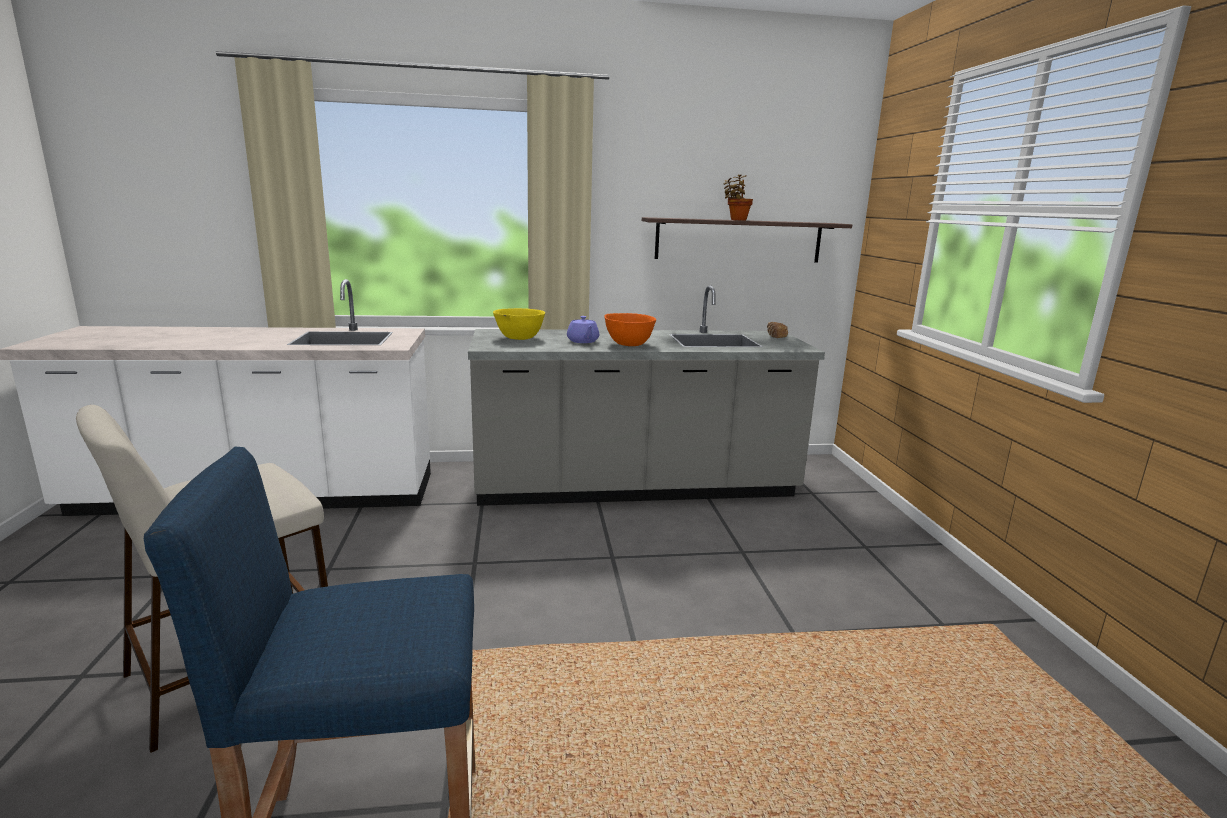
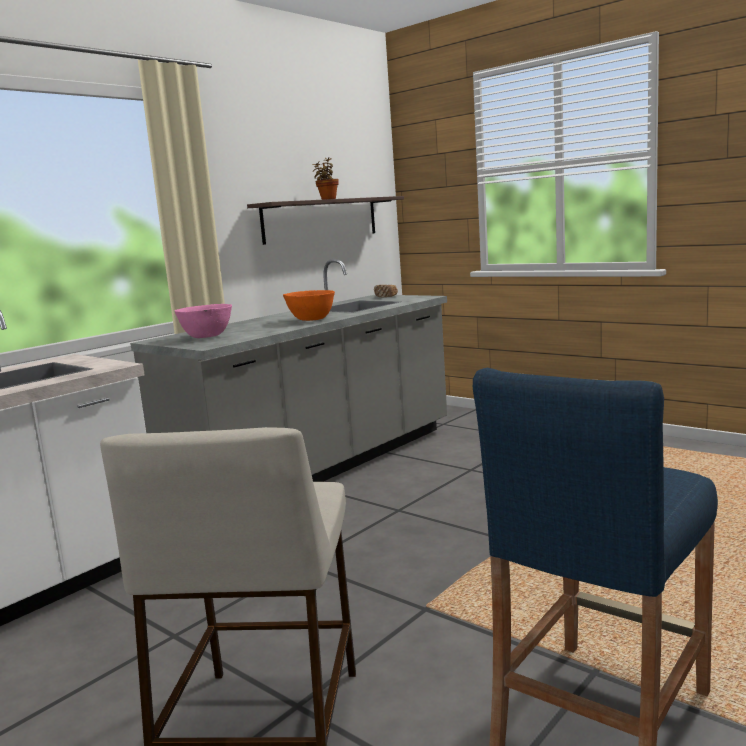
camera: 40 degrees left, 5 degrees down
(519, 338) = (207, 337): yellow bowl -> pink bowl
(583, 341) = (269, 326): purple teapot -> none

